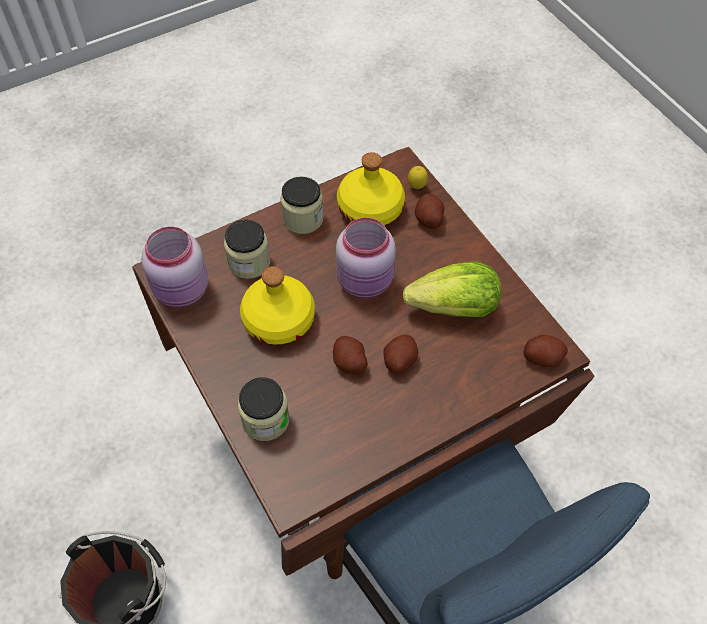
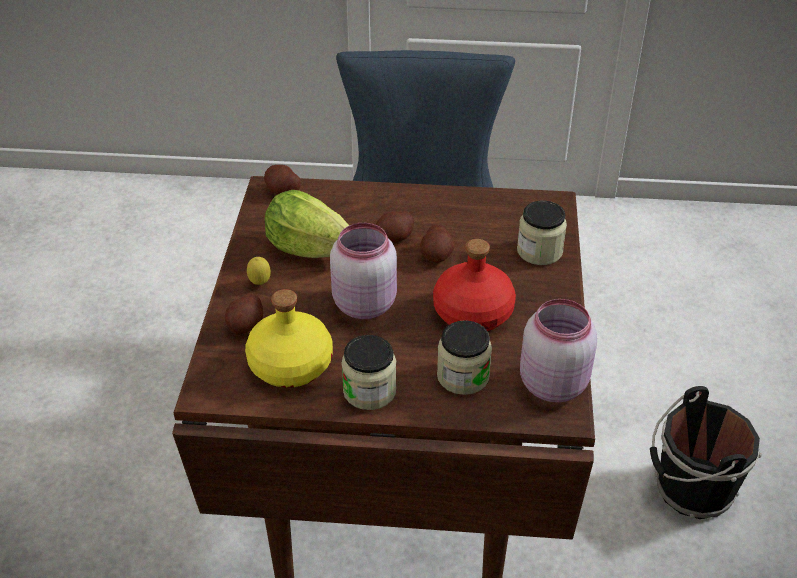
camera: 145 degrees left, 15 degrees down
(279, 320) = (473, 311): yellow bottle -> red bottle
(416, 187) = (220, 361): lemon -> lemon (260, 283)

